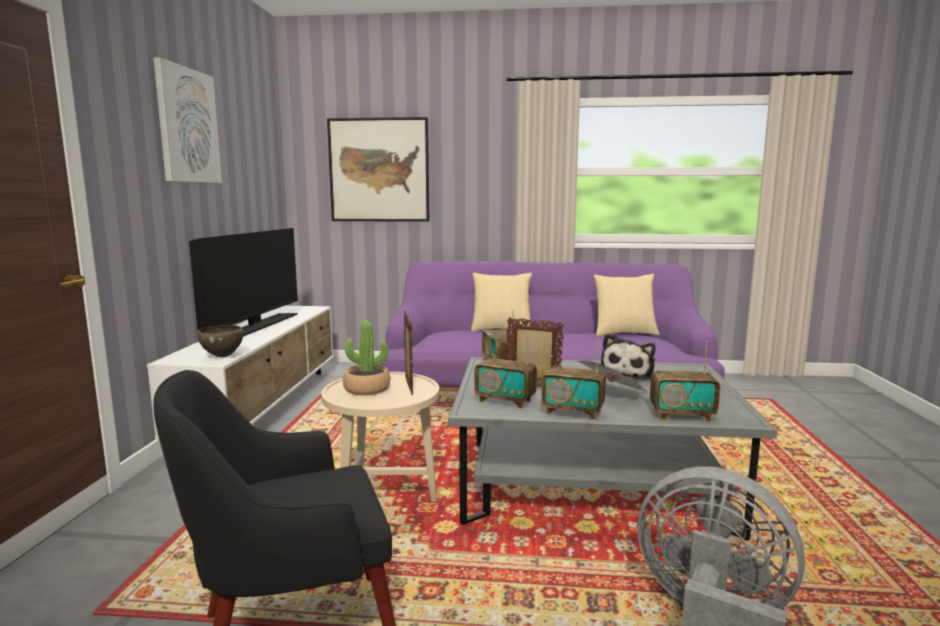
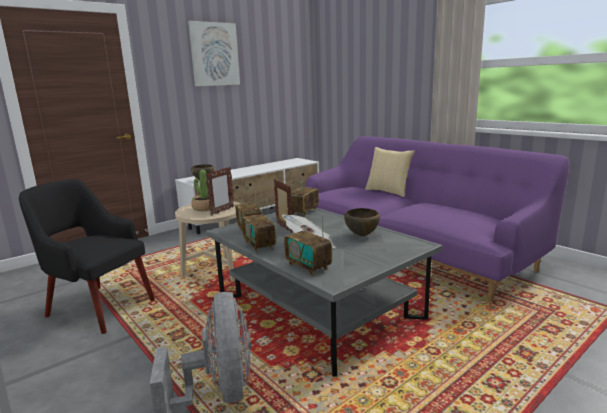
camera: 45 degrees right, 5 degrees up
(254, 327) = (252, 168): television -> none
(379, 170) = (356, 69): picture -> none
(624, 333) = (468, 210): pillow -> none
(628, 373) = (362, 235): plush toy -> brown bowl

